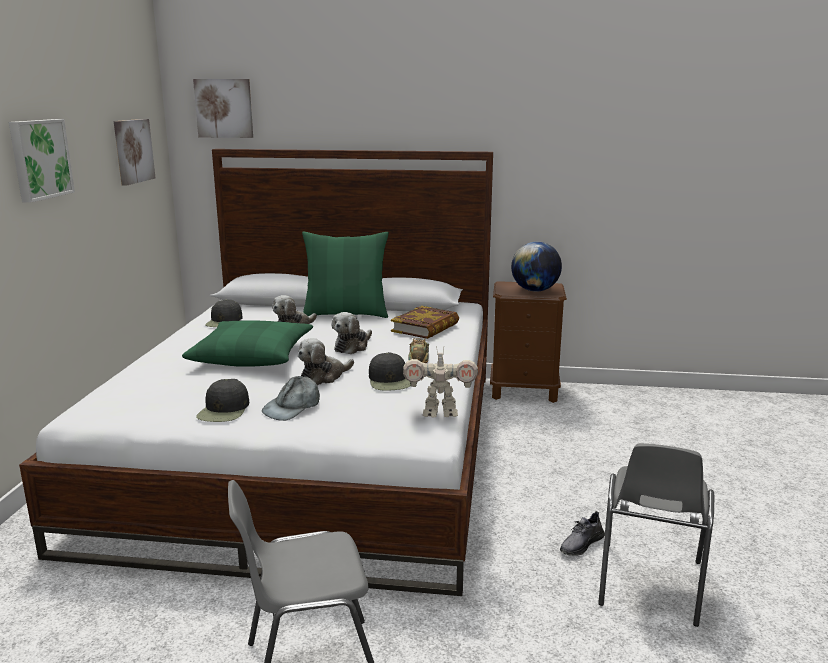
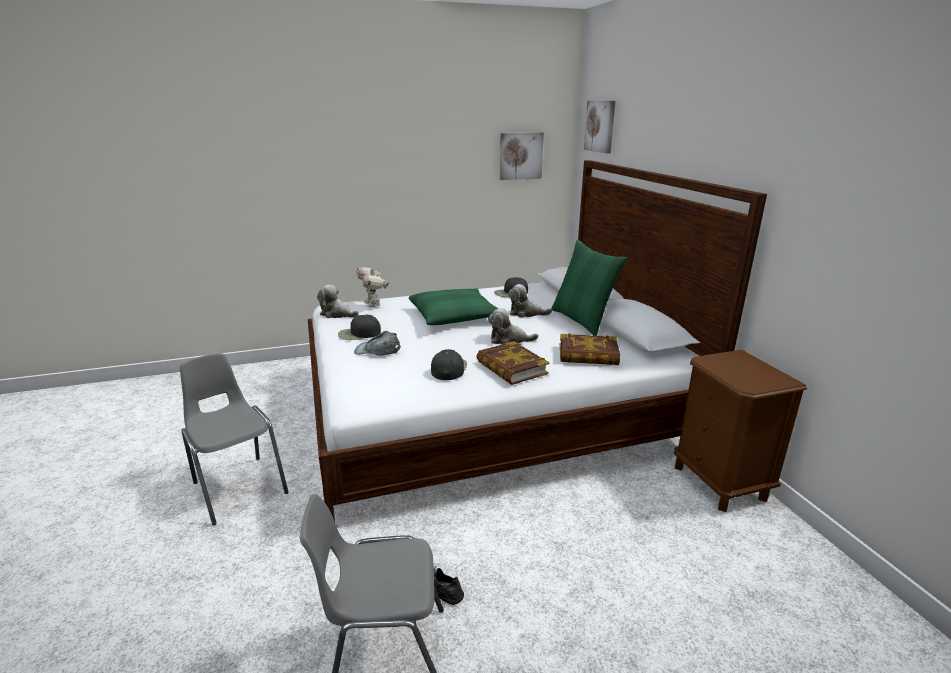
camera: 65 degrees right, 5 degrees up
(39, 159) = (412, 155): picture -> none
(324, 376) = (440, 346): plush toy -> plush toy (337, 314)
(389, 381) = (448, 368): black cap -> black cap turned 135 degrees clockwise
(419, 357) = (511, 368): toy car -> book
(440, 413) = (400, 401): toy robot -> toy robot (373, 304)
(535, 290) = (743, 374): globe -> none

